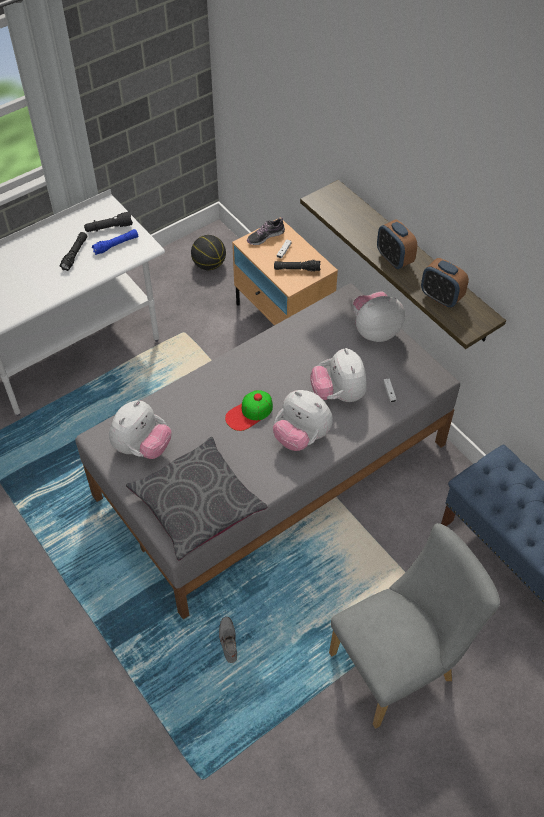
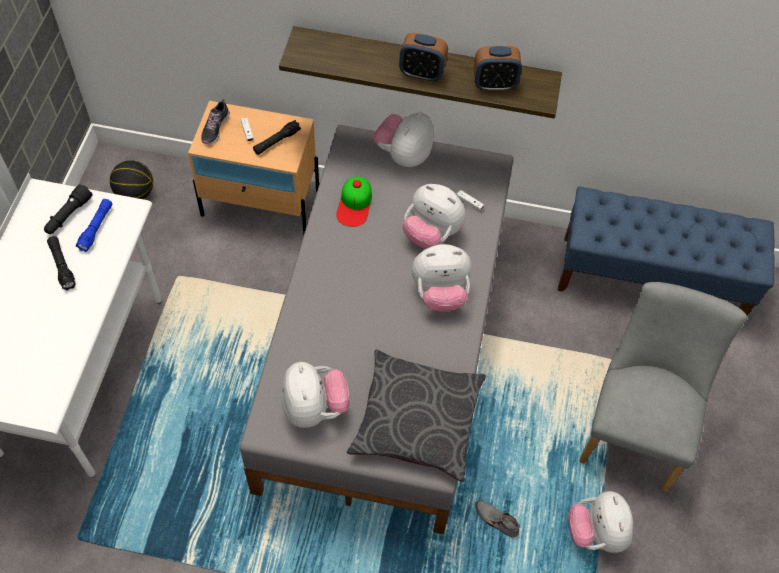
camera: 45 degrees left, 5 degrees up
(249, 413) = (375, 304): cap -> cap (355, 204)
(290, 709) = (596, 532): none -> plush toy

